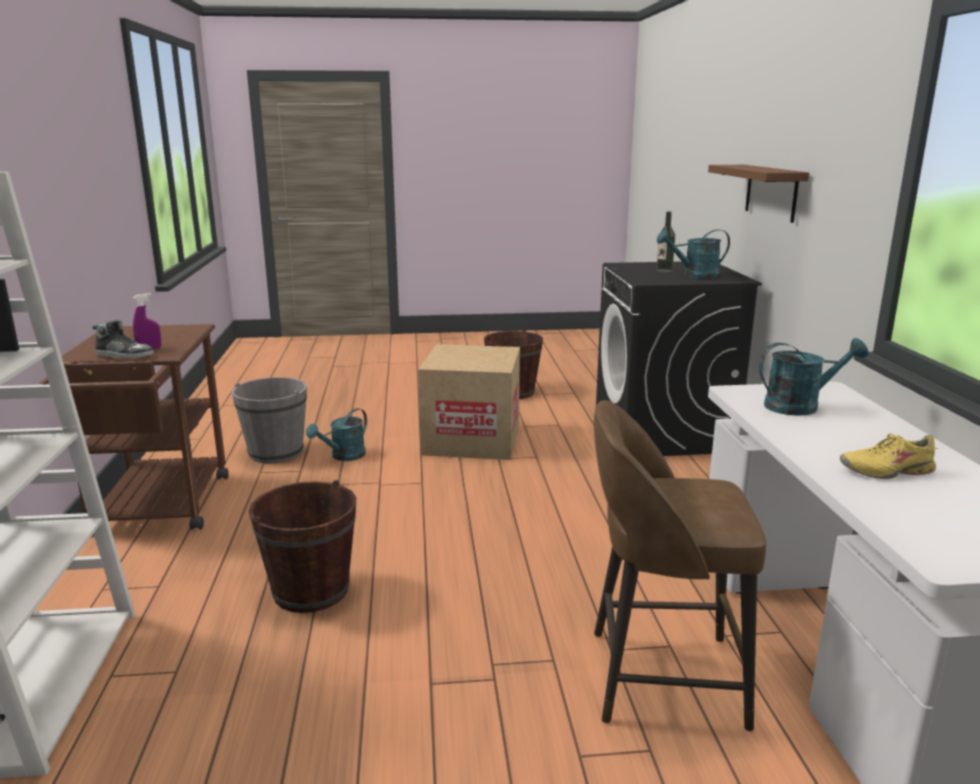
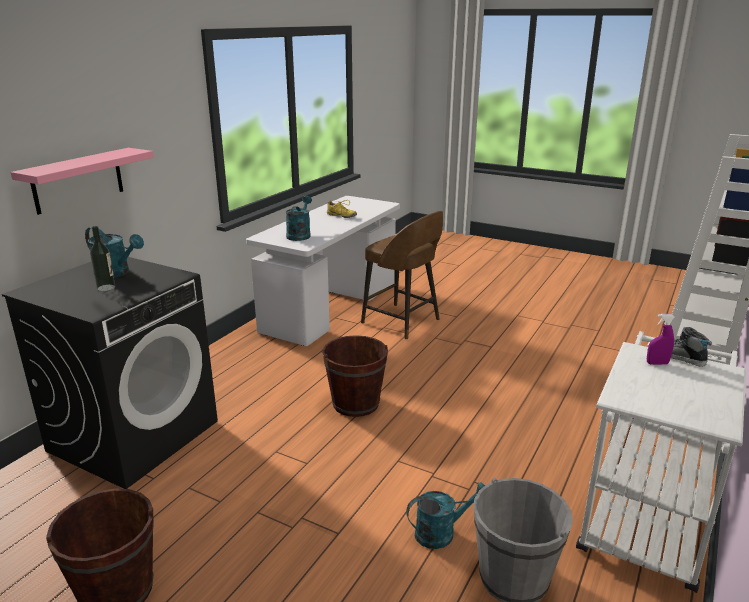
camera: 145 degrees left, 5 degrees up
(158, 511) = (645, 520): brown cart -> white cart
(311, 591) = (528, 401): brown bucket -> brown bucket (355, 403)
(472, 440) = (296, 501): cardboard box -> none
(771, 192) = (78, 180): brown shelf -> pink shelf
(800, 406) = (299, 235): turquoise watering can -> turquoise watering can turned 75 degrees clockwise

